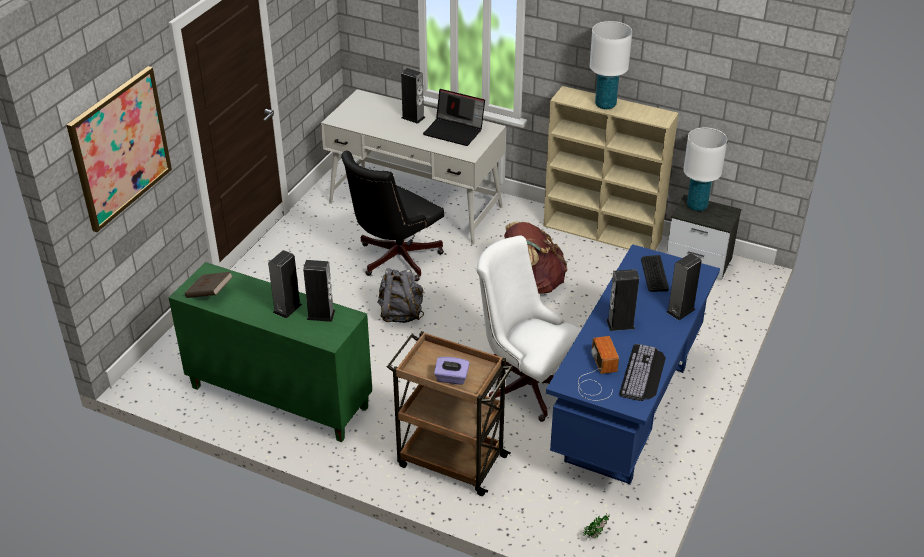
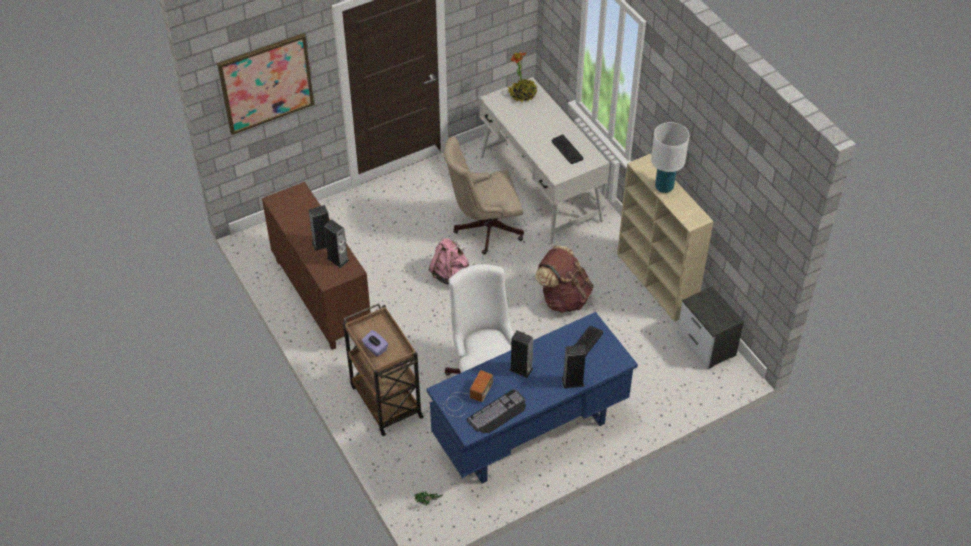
camera: 35 degrees right, 10 degrees up
(210, 293) = (287, 208): brown book -> none
(278, 397) = (320, 296): green cabinet -> brown cabinet
(363, 105) = (522, 94): none -> potted plant
(394, 259) = (484, 228): black office chair -> beige office chair
(400, 313) = (450, 274): grey backpack -> pink backpack
(413, 117) = (548, 123): speaker -> none
(455, 131) = (566, 150): laptop -> keyboard
(697, 206) = (711, 301): white table lamp -> none

